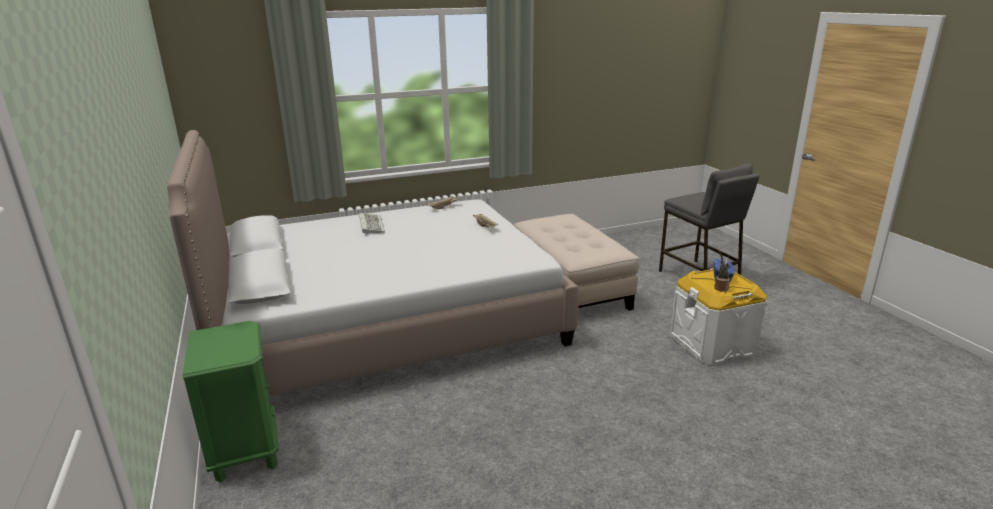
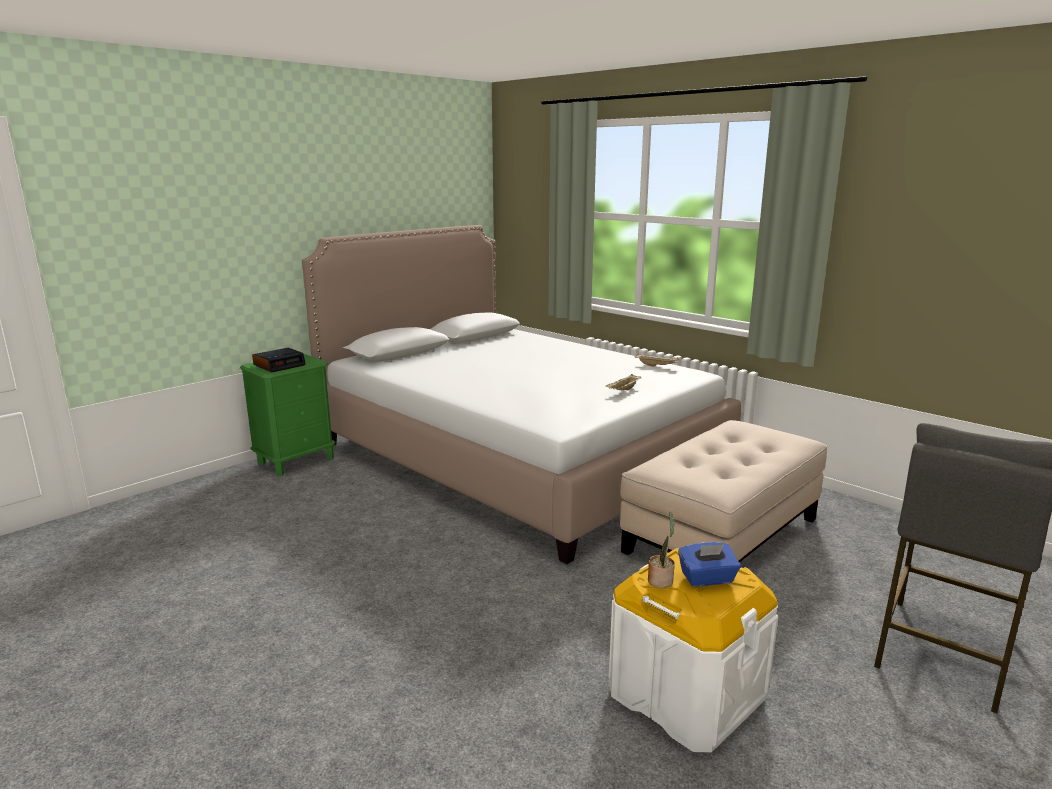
camera: 65 degrees right, 5 degrees down
(227, 348) = (279, 365): none -> alarm clock
(370, 225) = (563, 353): keyboard -> none

